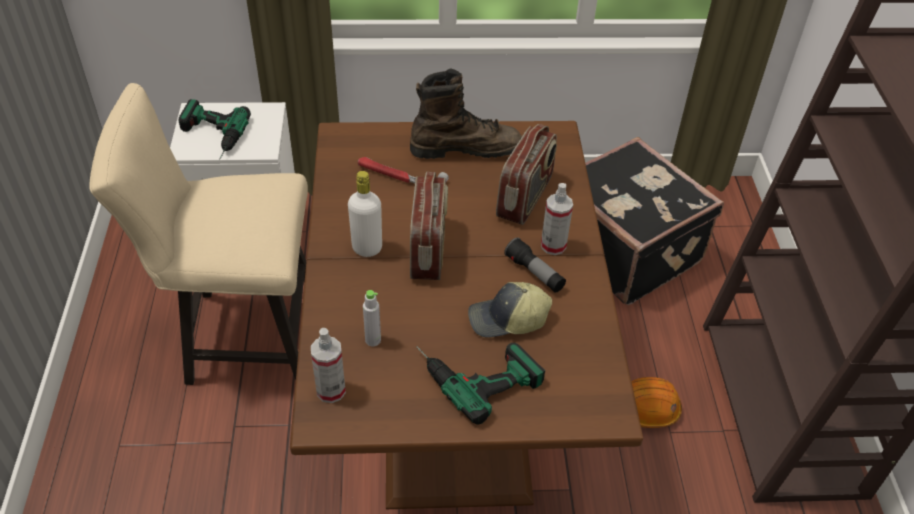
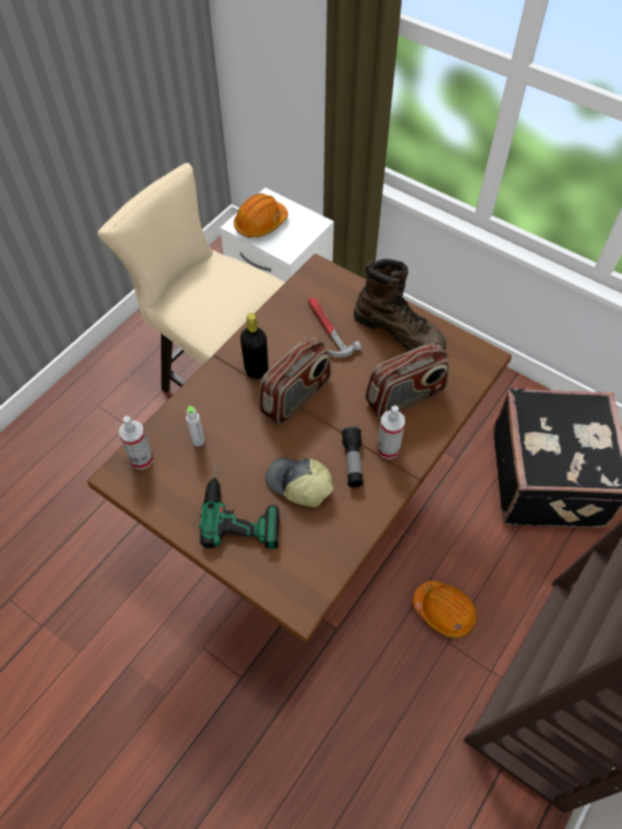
camera: 40 degrees right, 10 degrees up
(210, 137) = (260, 224): power drill -> orange hard hat
(367, 248) = (256, 370): white bottle -> black bottle

